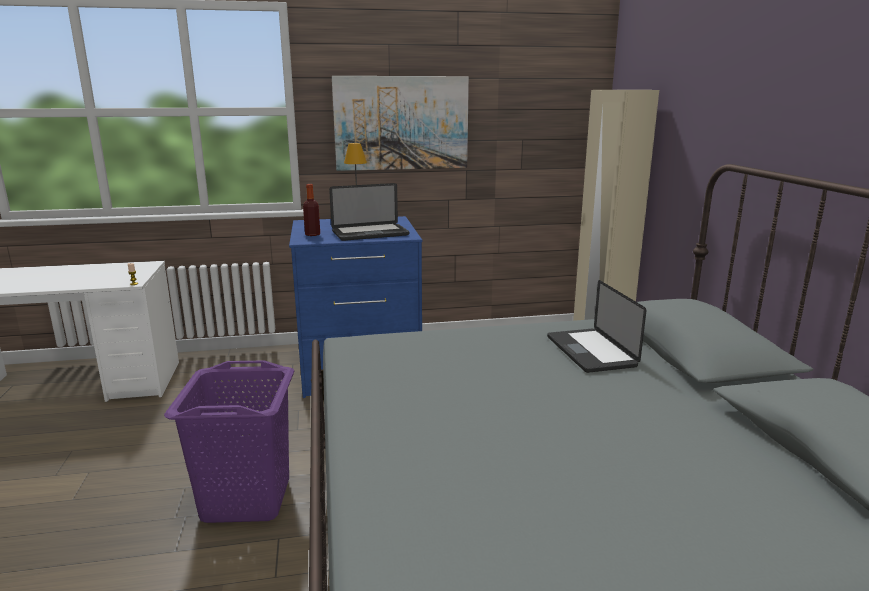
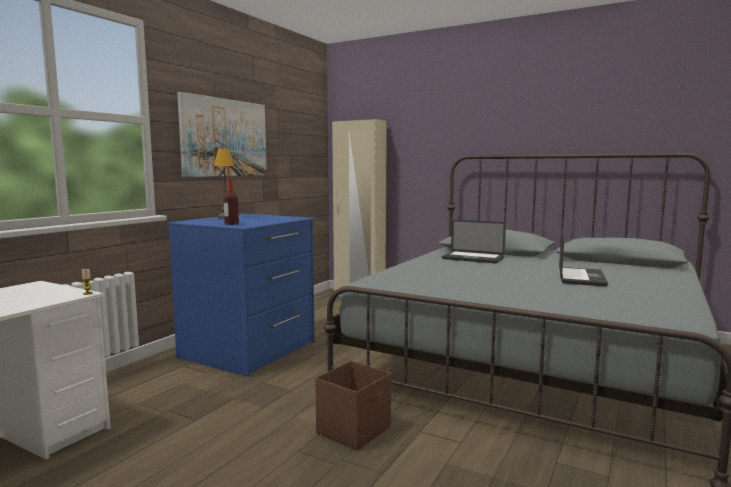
camera: 50 degrees left, 10 degrees down
(247, 498) = (355, 430): purple laundry basket -> brown storage box
(370, 233) = (269, 219): laptop -> laptop (581, 278)

